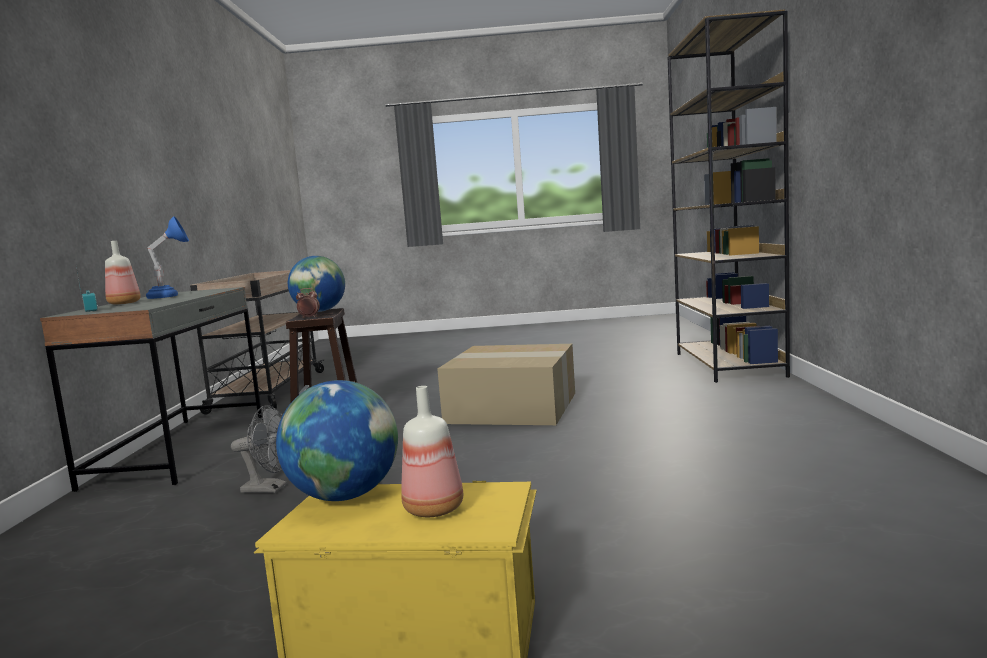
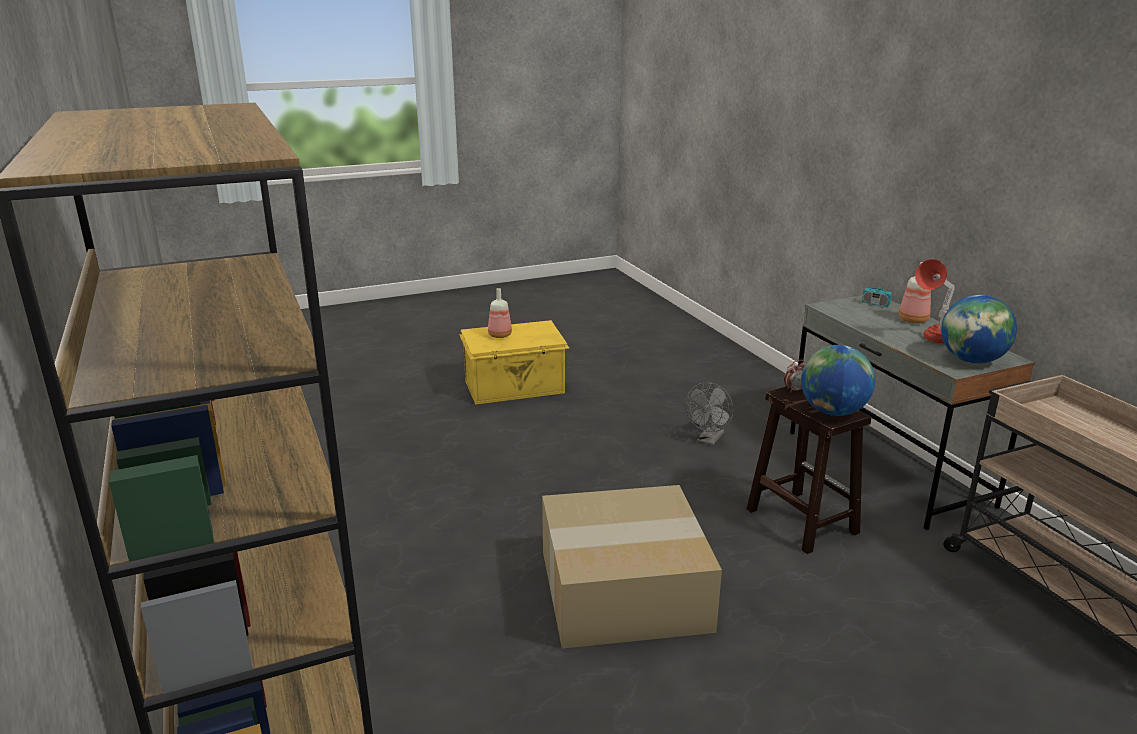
camera: 155 degrees right, 15 degrees up
(171, 296) = (932, 340): blue table lamp -> red table lamp
(270, 489) = (709, 440): grey fan -> grey fan turned 45 degrees counterclockwise
(345, 496) = (544, 337): globe -> globe (972, 360)

